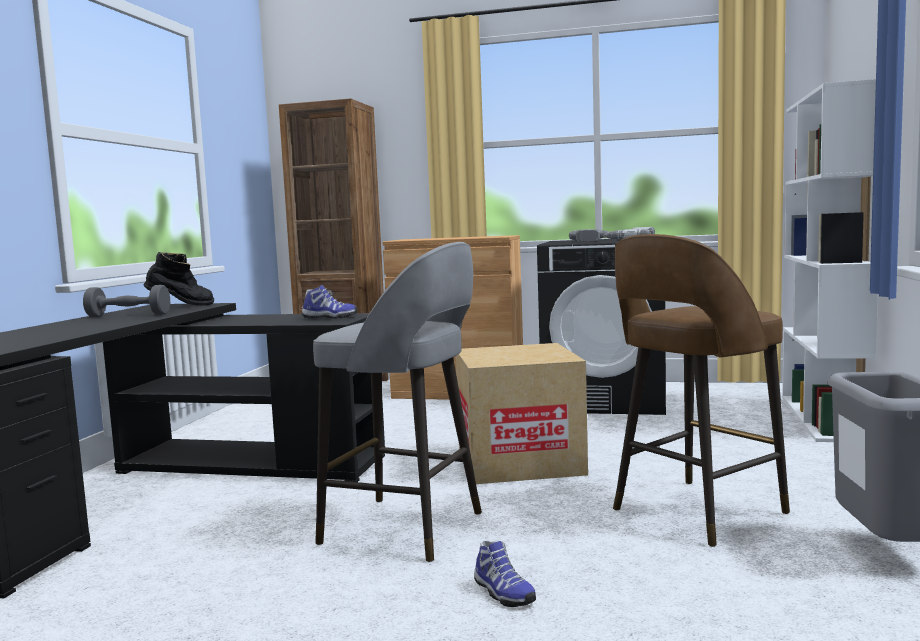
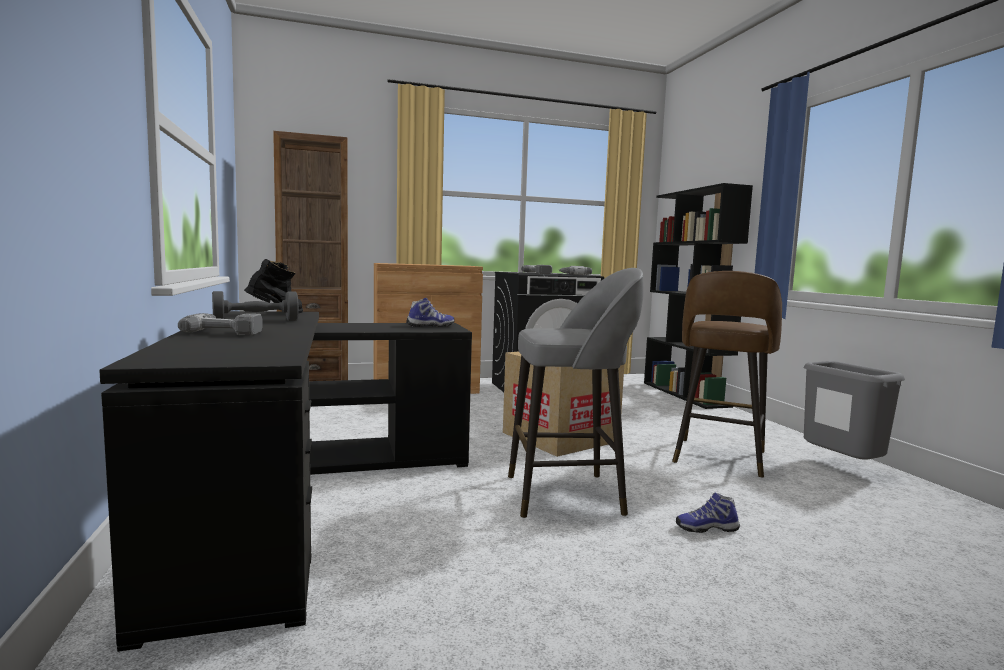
camera: 30 degrees left, 0 degrees up
(60, 326) = (226, 331): none -> power drill
(502, 593) = (706, 528): shoe -> shoe turned 150 degrees clockwise
(824, 418) = (685, 394): white bookcase -> black bookcase

